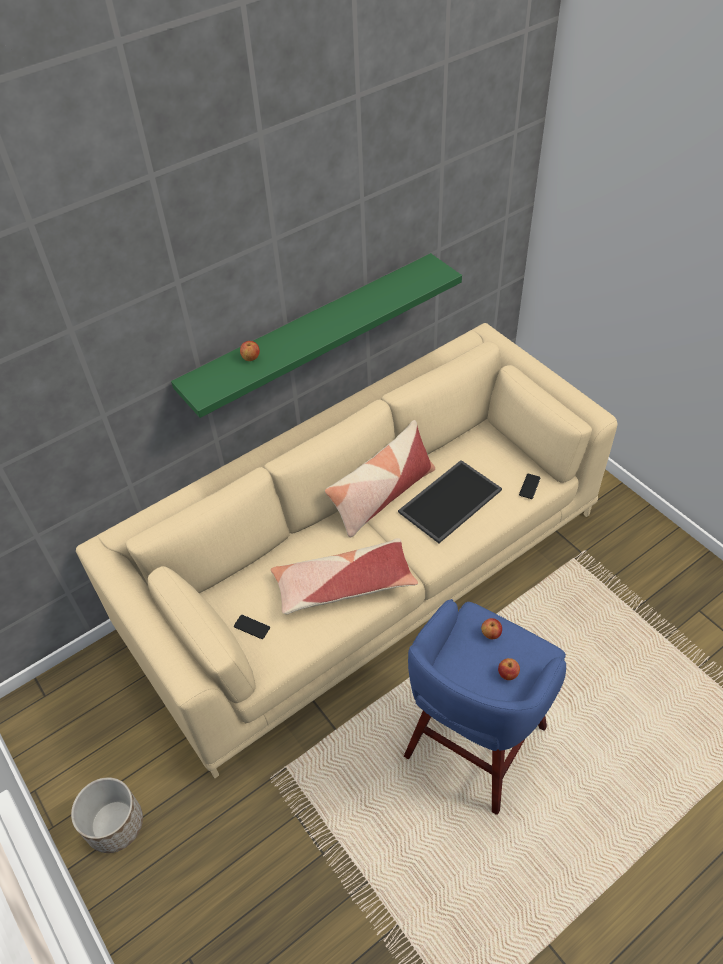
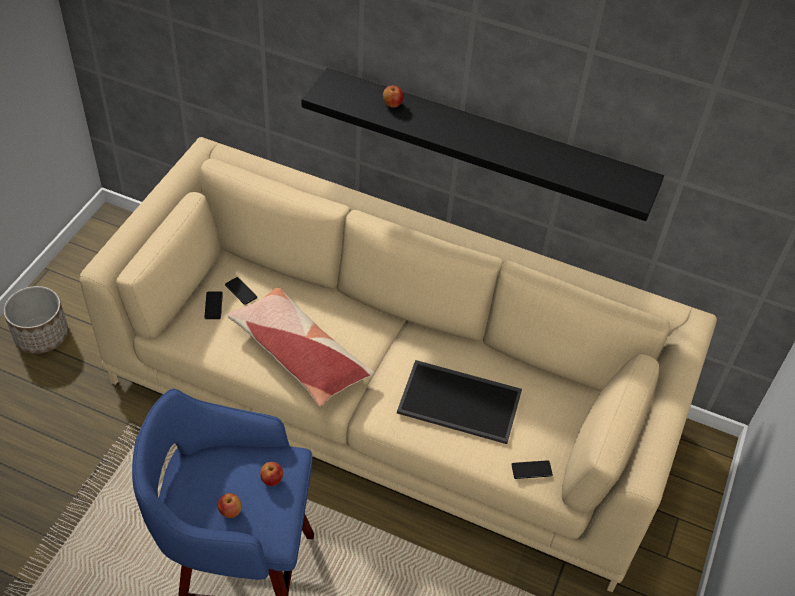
camera: 55 degrees right, 0 degrees up
(249, 600) = (241, 291): none -> phone
(311, 333) = (485, 142): green shelf -> black shelf
(382, 496) = (429, 341): pillow -> none

